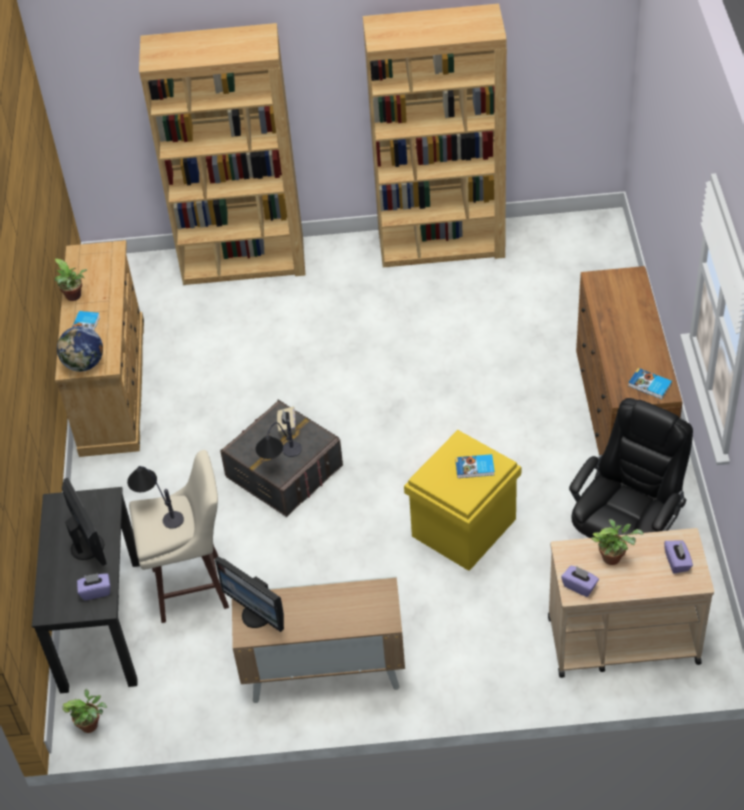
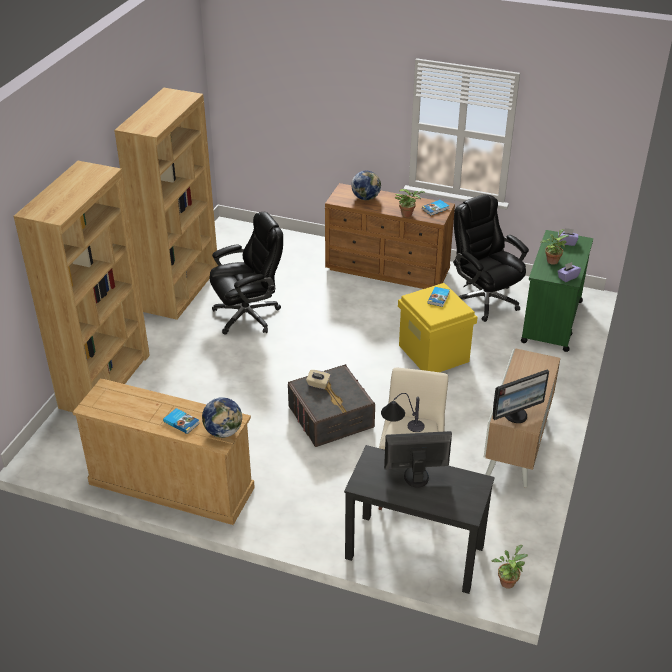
camera: 70 degrees left, 10 degrees down
(74, 297) = (140, 420): potted plant -> potted plant (408, 214)
(96, 591) = (463, 482): purple tissue box -> none
(280, 462) = (348, 396): table lamp -> none
(429, 323) = (248, 315): none -> black office chair
(622, 639) = (551, 322): beige cart -> green cart
(624, 305) = (366, 198): none -> globe

